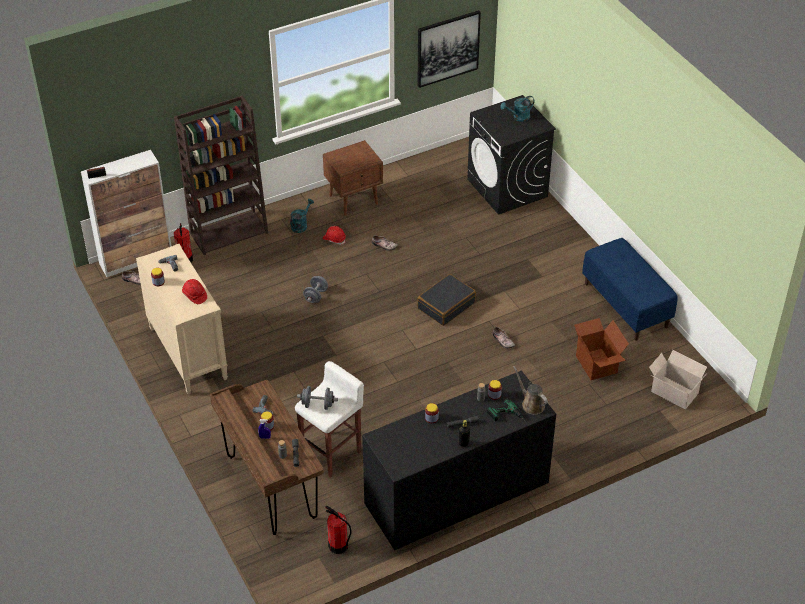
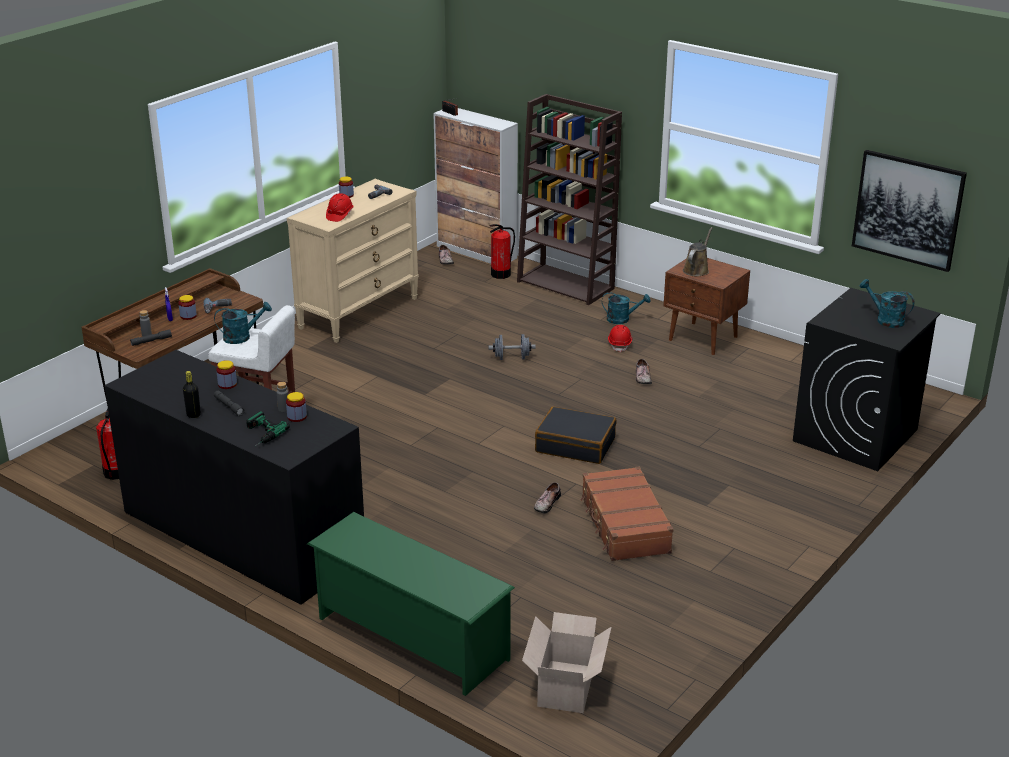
camera: 65 degrees right, 15 degrees down
(317, 405) = (242, 337): grey dumbbell -> turquoise watering can
(531, 404) = (296, 447): brown watering can -> brown watering can (696, 270)
(543, 316) = (624, 525): none -> brown suitcase
(597, 364) = (567, 595): cardboard box -> none
(604, 442) = (411, 638): none -> green shoe rack
(626, 305) = (719, 594): blue bench -> none

